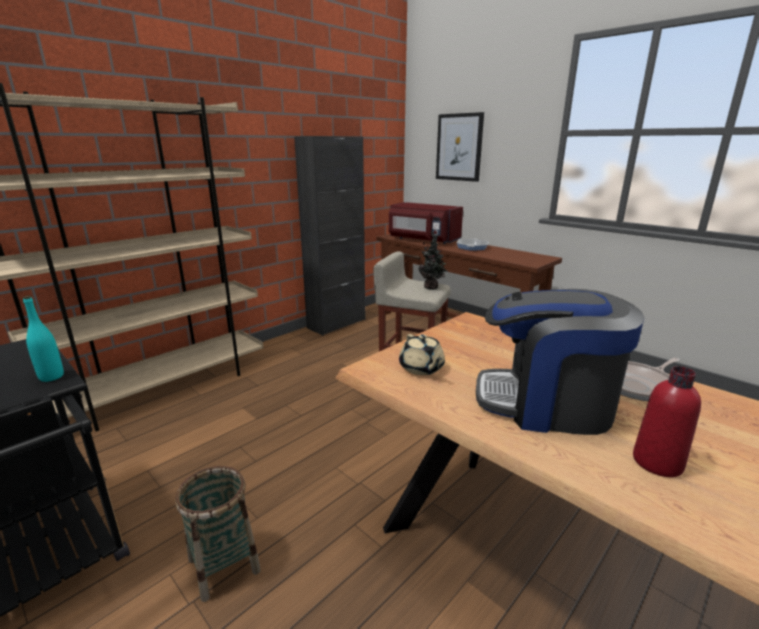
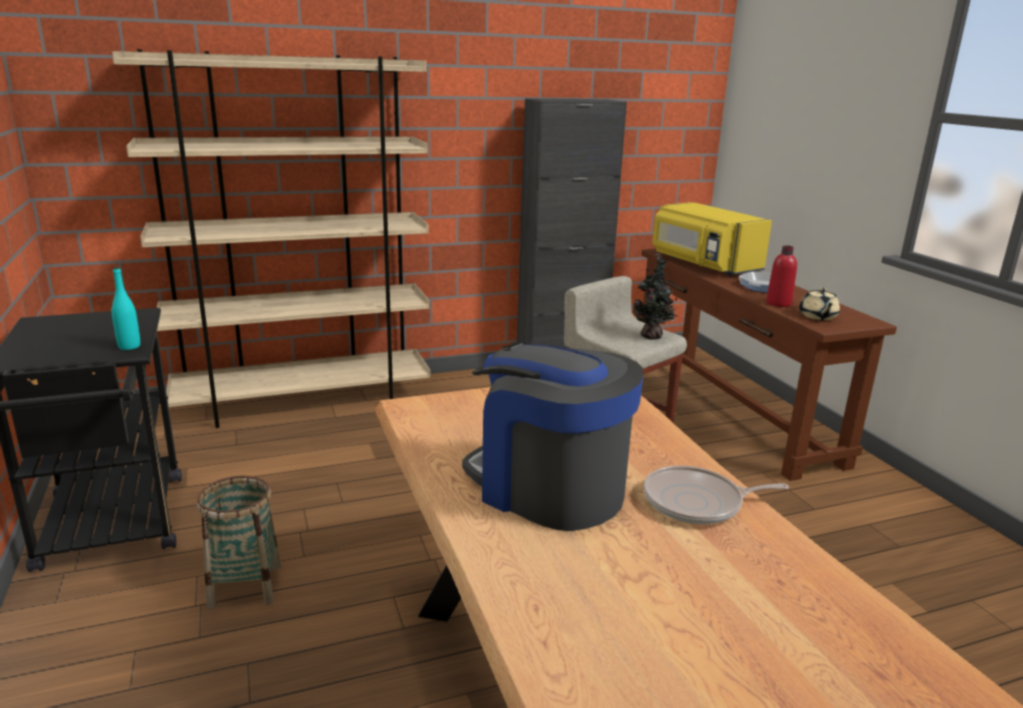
camera: 25 degrees right, 0 degrees up
(421, 368) = (463, 420): beige teapot -> beige teapot (817, 317)
(422, 240) = (703, 264): red microwave -> yellow microwave
(459, 147) = (791, 124): picture -> none
(657, 462) = (579, 571): red bottle -> red bottle (778, 303)

